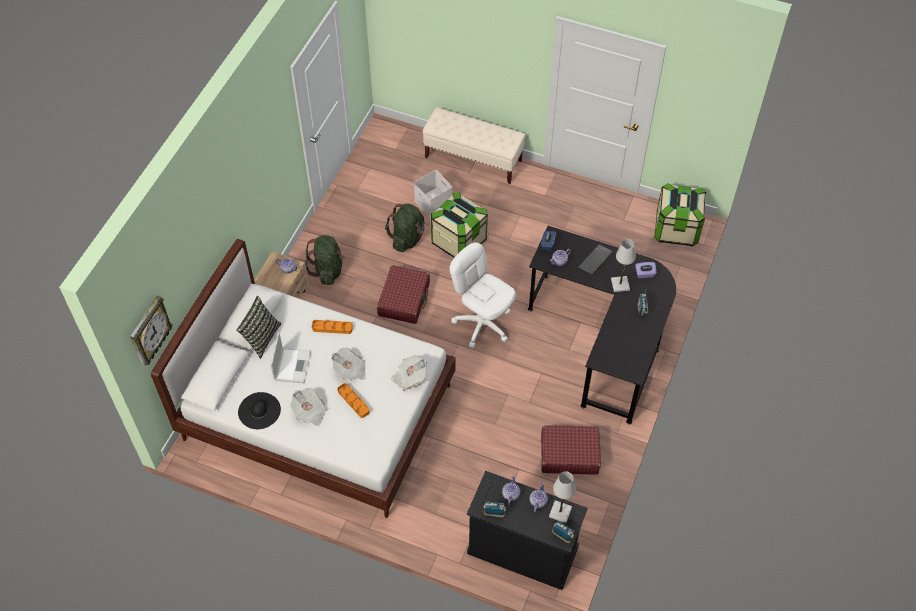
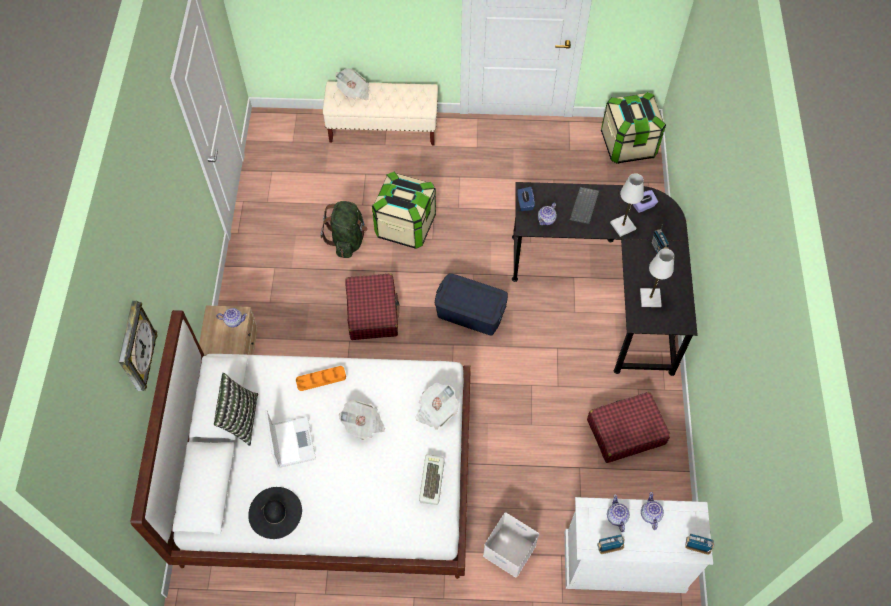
camera: 20 degrees left, 5 degrees up
(149, 331) = (114, 475): wall clock -> wall clock (135, 348)
(310, 412) = (337, 493): newspaper -> newspaper (354, 91)
(328, 270) = (272, 304): green backpack -> none
(353, 401) = (384, 462): orange tray -> none
(383, 425) = (430, 480): none -> keyboard
(432, 202) = (358, 190): white storage box -> white storage box (508, 550)
(482, 323) = (470, 312): white office chair -> blue storage box
(522, 550) = (623, 561): black dresser -> white dresser
(560, 512) = (680, 518): white table lamp -> white table lamp (650, 298)

